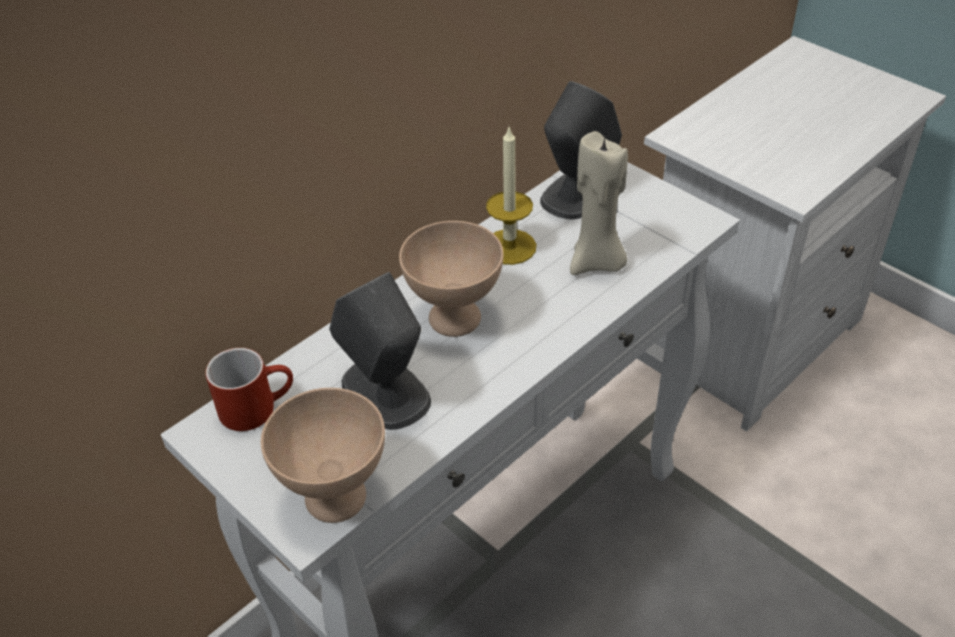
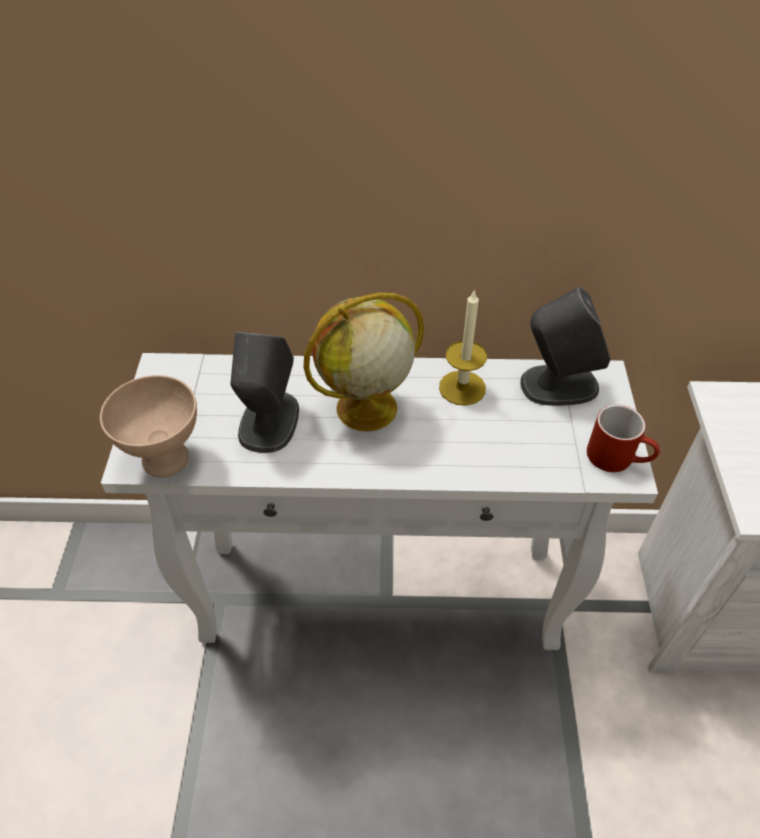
camera: 45 degrees right, 5 degrees up
(257, 406) = (200, 375): red mug -> red mug (618, 457)
(455, 319) = (365, 409): beige bowl -> globe
(597, 263) = (504, 442): beige candle -> none

